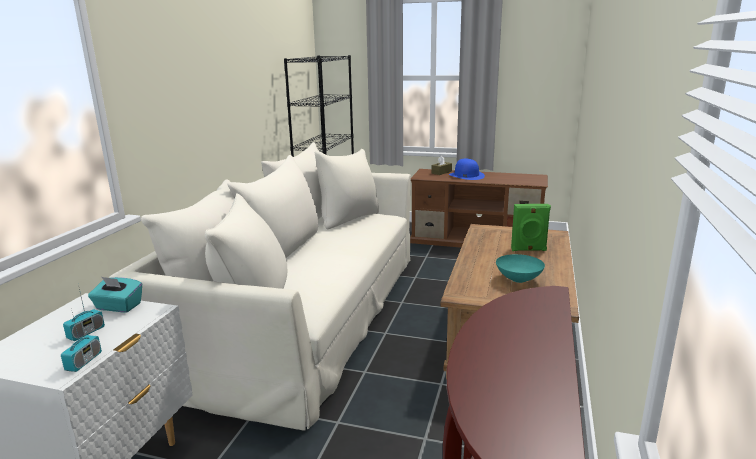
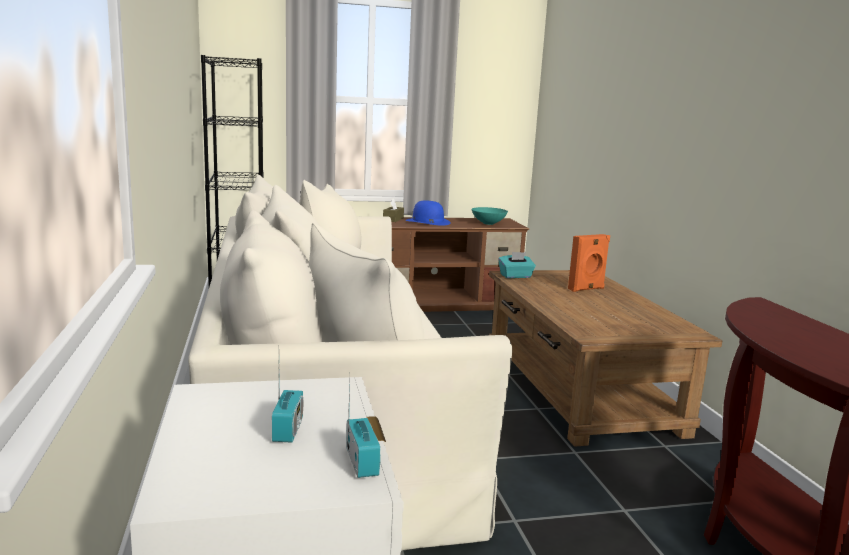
camera: 30 degrees left, 5 degrees down
(118, 307) = (272, 392): turquoise tissue box -> turquoise tissue box (515, 276)
(518, 279) = (620, 315): turquoise bowl -> turquoise bowl (488, 223)
(528, 250) = (586, 289): green speaker -> orange speaker

